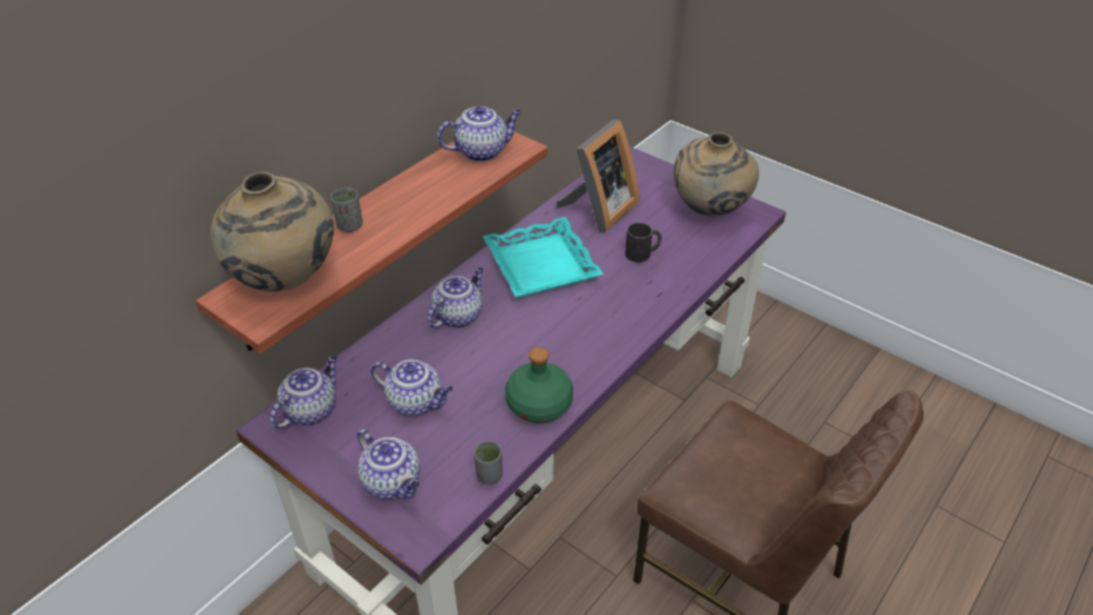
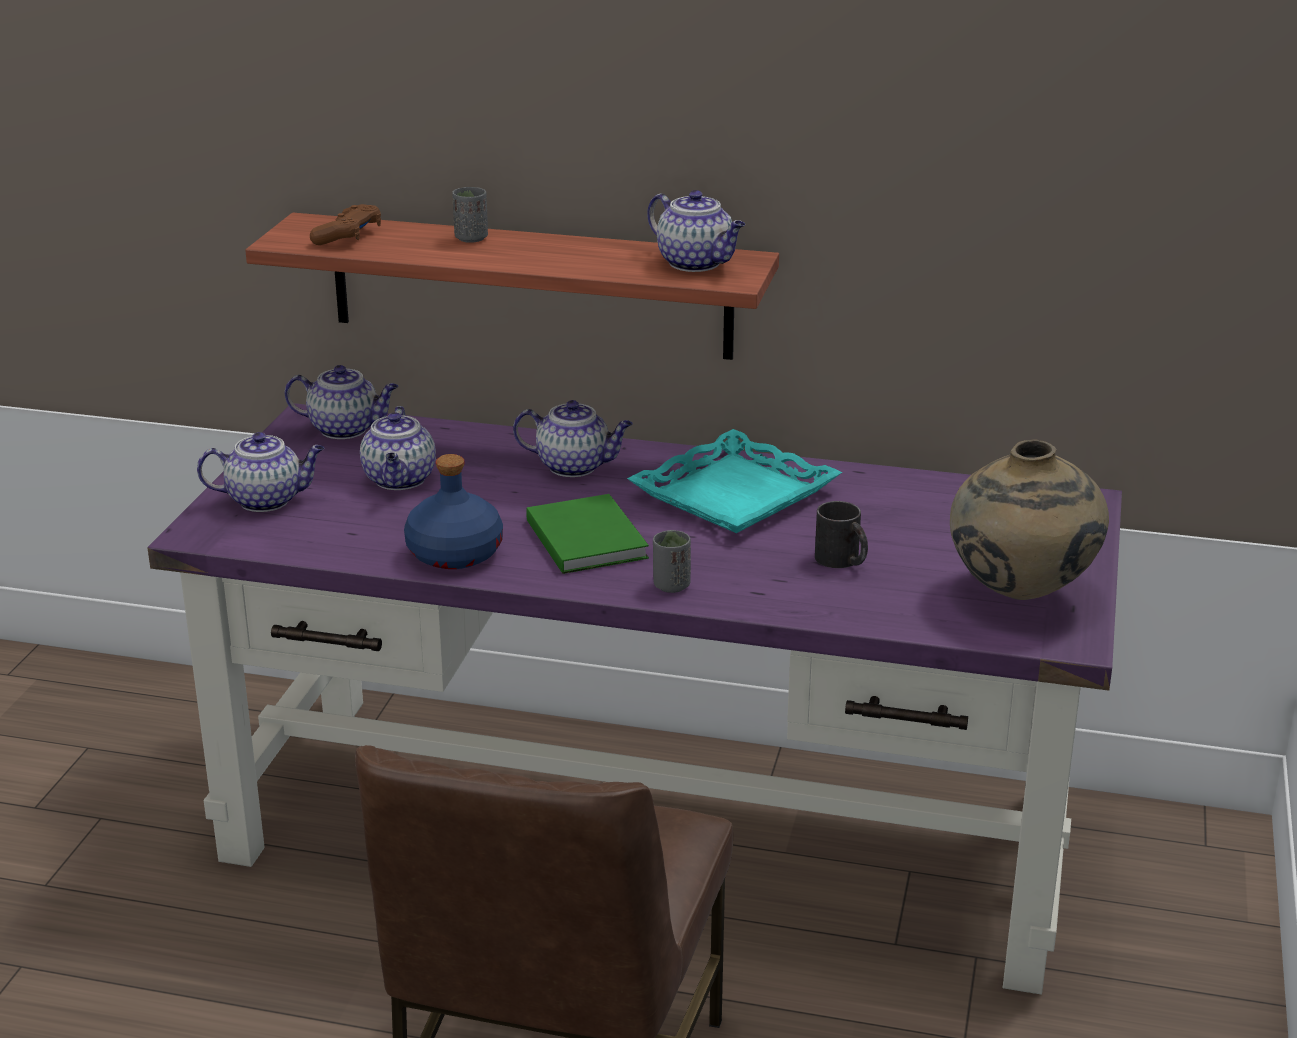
camera: 65 degrees right, 15 degrees down
(287, 282) = (348, 236): beige vase -> brown game controller
(393, 483) = (267, 500): teapot -> teapot turned 120 degrees counterclockwise
(489, 475) = (312, 550): grey cup -> grey cup (671, 586)
(538, 404) = (453, 553): green bottle -> blue bottle
(555, 339) = (587, 537): none -> green book
(599, 210) = (911, 507): picture frame -> none

